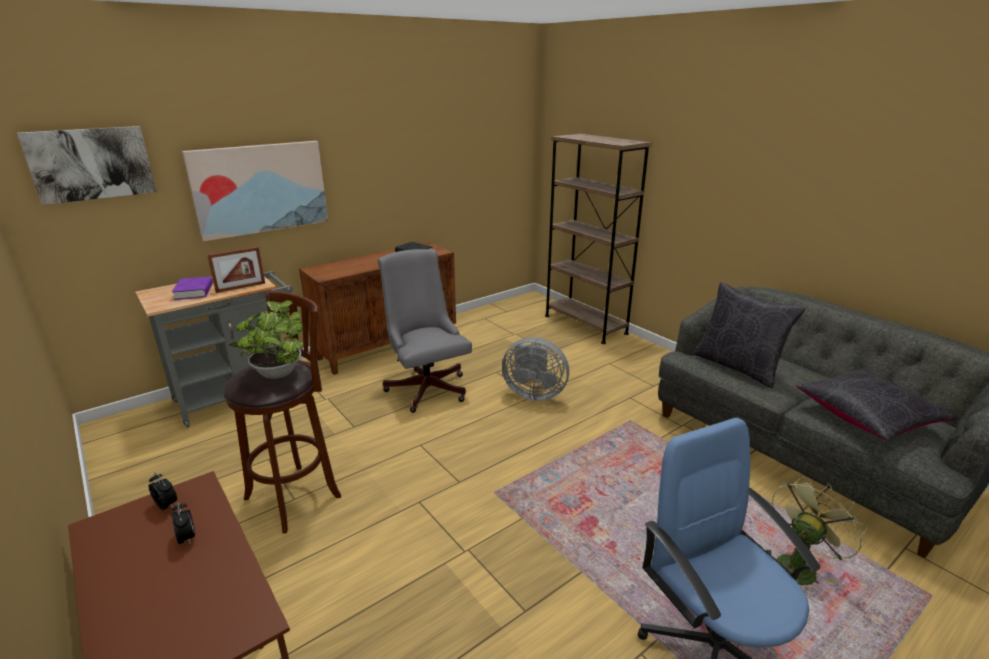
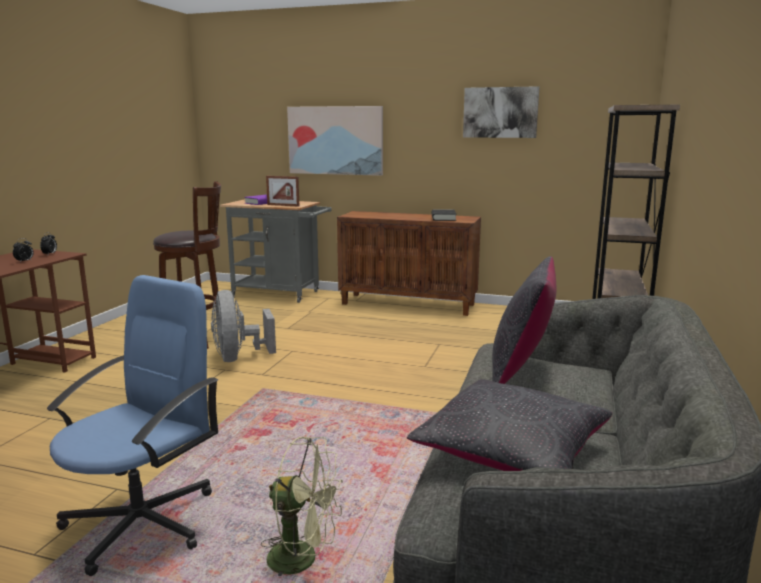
camera: 55 degrees right, 10 degrees down
(91, 164) = (240, 111): picture -> picture (500, 112)
(276, 375) = (185, 233): potted plant -> none
(426, 386) = (373, 330): grey office chair -> none
(533, 393) = (429, 365): grey fan -> grey fan (238, 357)

